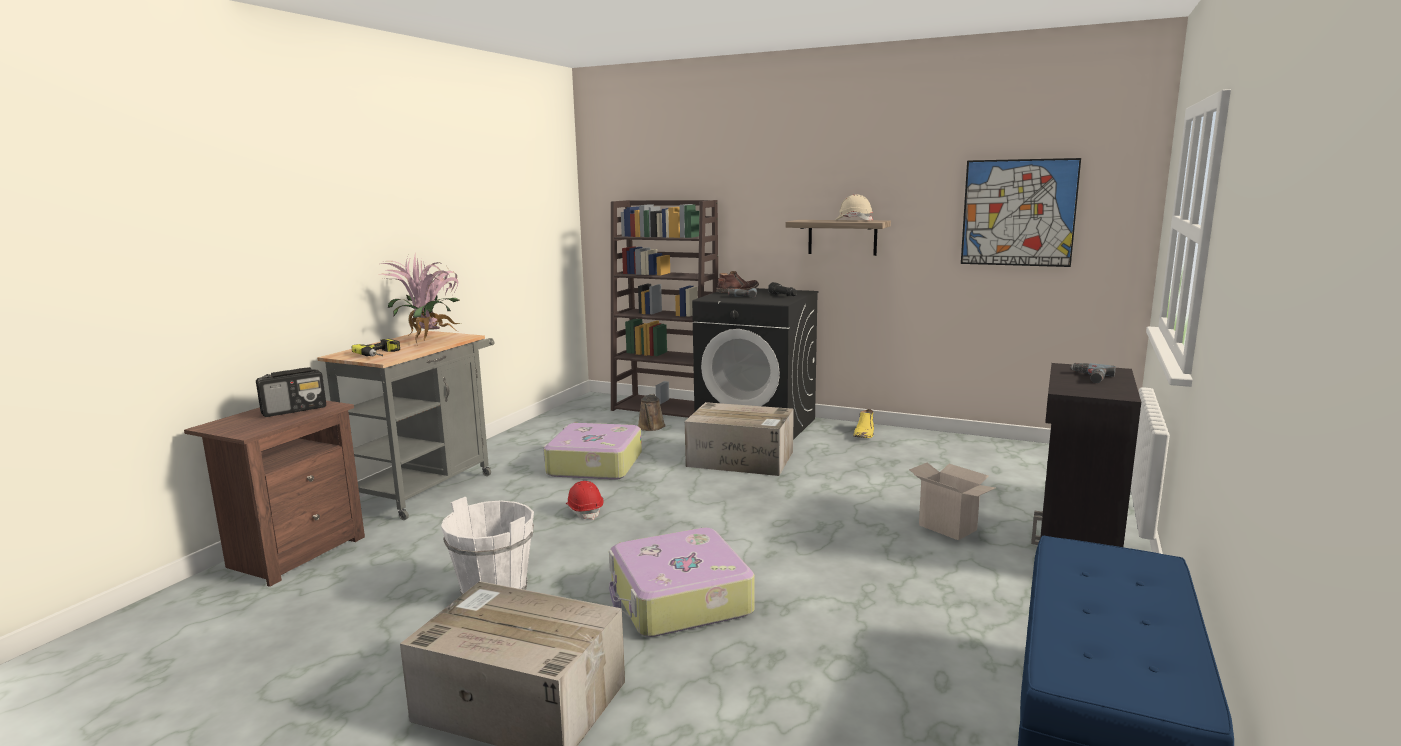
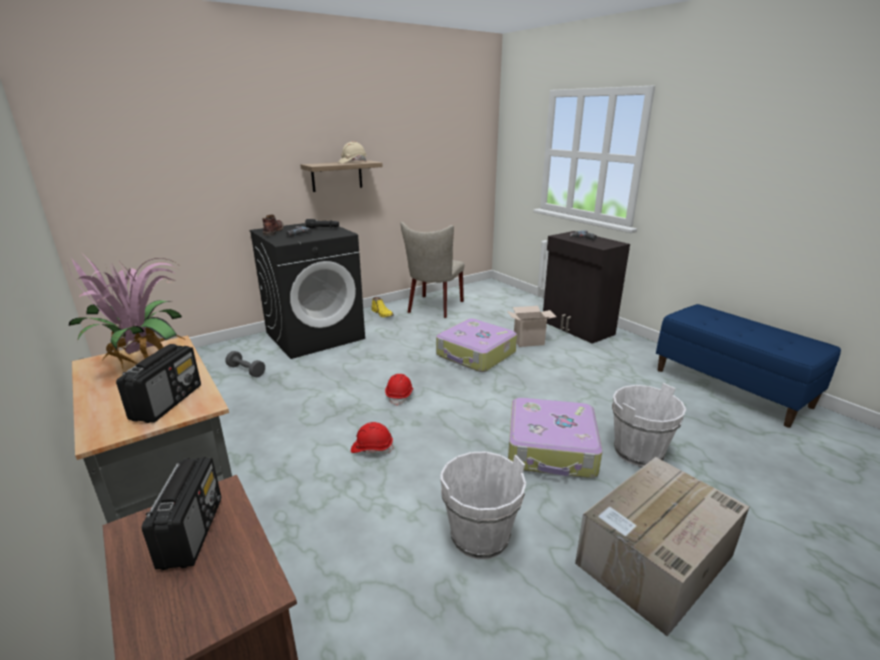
camera: 60 degrees left, 10 degrees up
(382, 354) = (168, 402): power drill -> radio
(593, 464) = (283, 418): suitcase -> suitcase (476, 354)
(651, 427) = (246, 371): brown watering can -> grey dumbbell
(666, 408) = (217, 352): brown bookcase -> none
(691, 495) = (400, 395): none -> red hard hat
(737, 663) = (638, 452): none -> white bucket
(742, 459) = (364, 359): cardboard box -> none
(936, 450) = (433, 308): none -> beige chair
(1018, 213) = (438, 150): picture -> none

